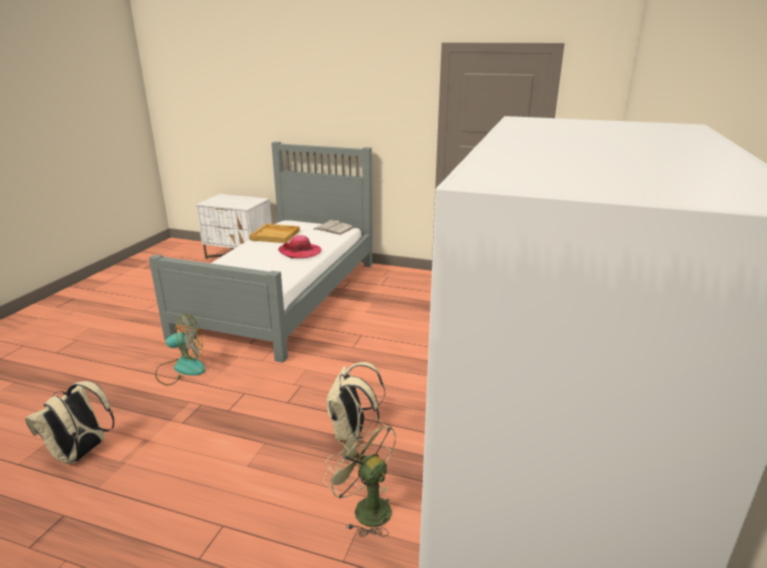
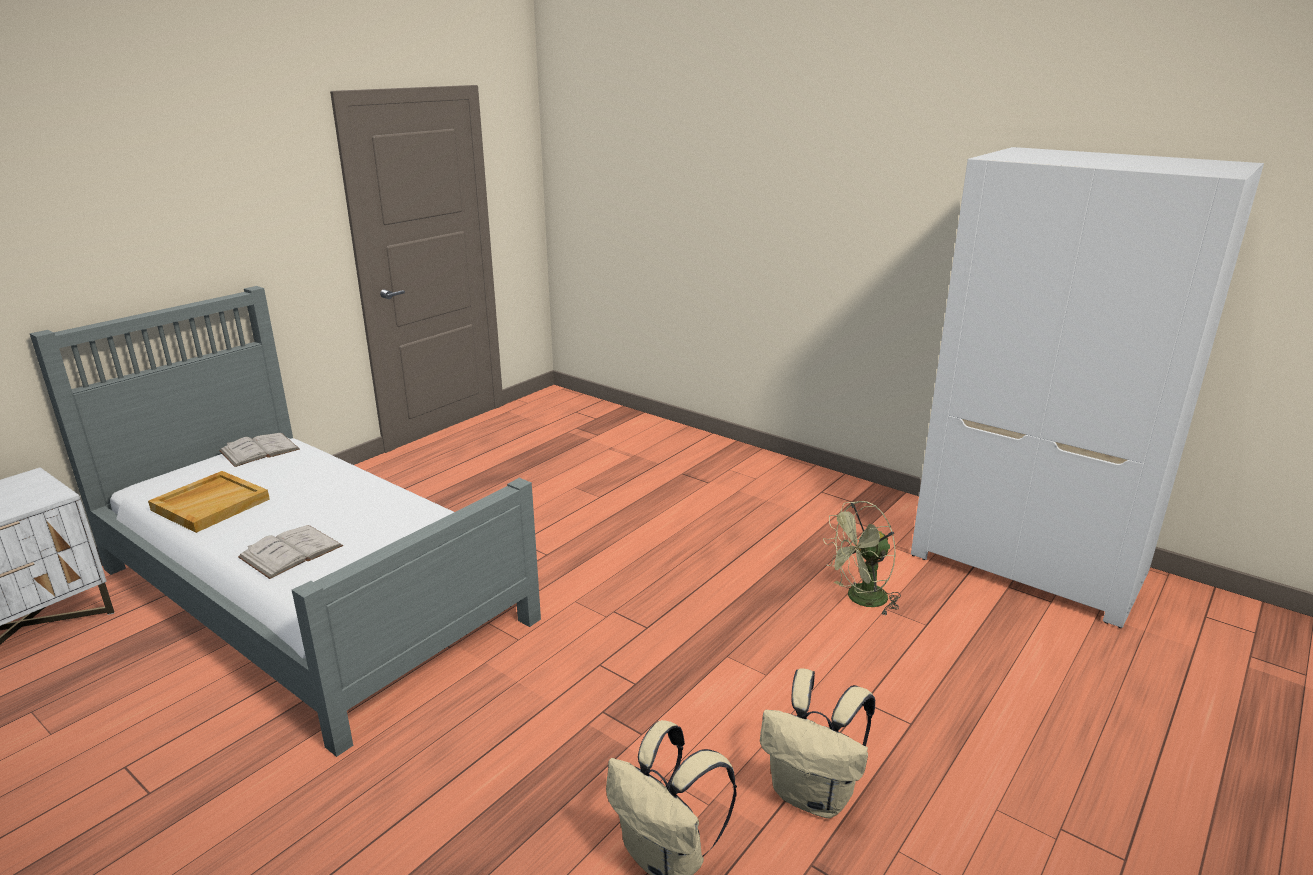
camera: 70 degrees left, 0 degrees up
(181, 368) = (473, 732): fan -> none
(238, 260) = (291, 551): none -> white book
(300, 252) = (334, 491): hat -> none
(352, 433) = (737, 587): beige backpack -> beige backpack (813, 795)

